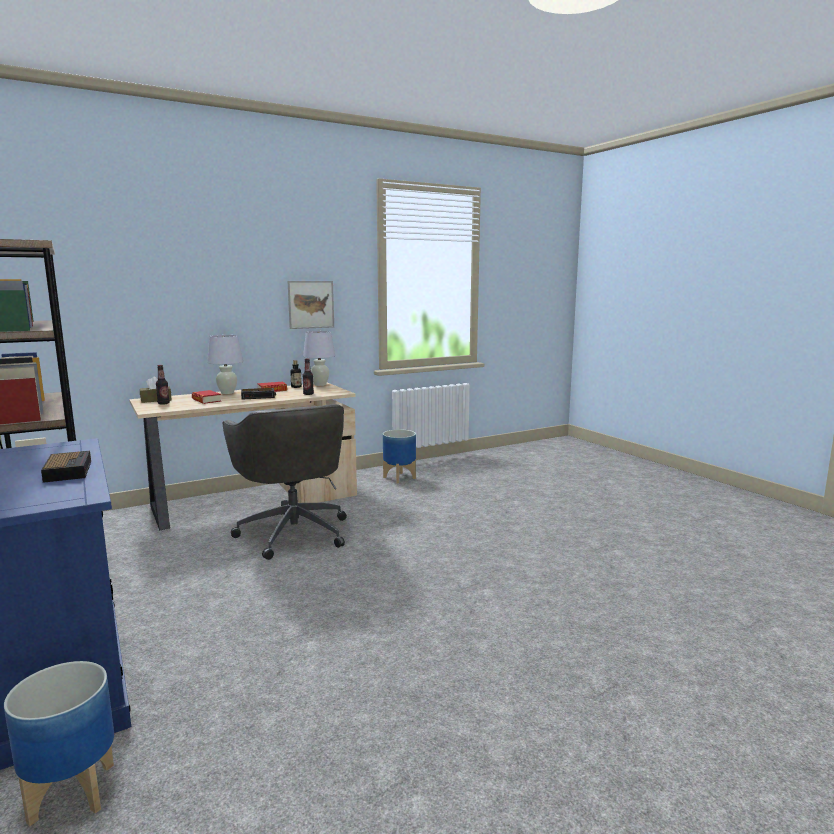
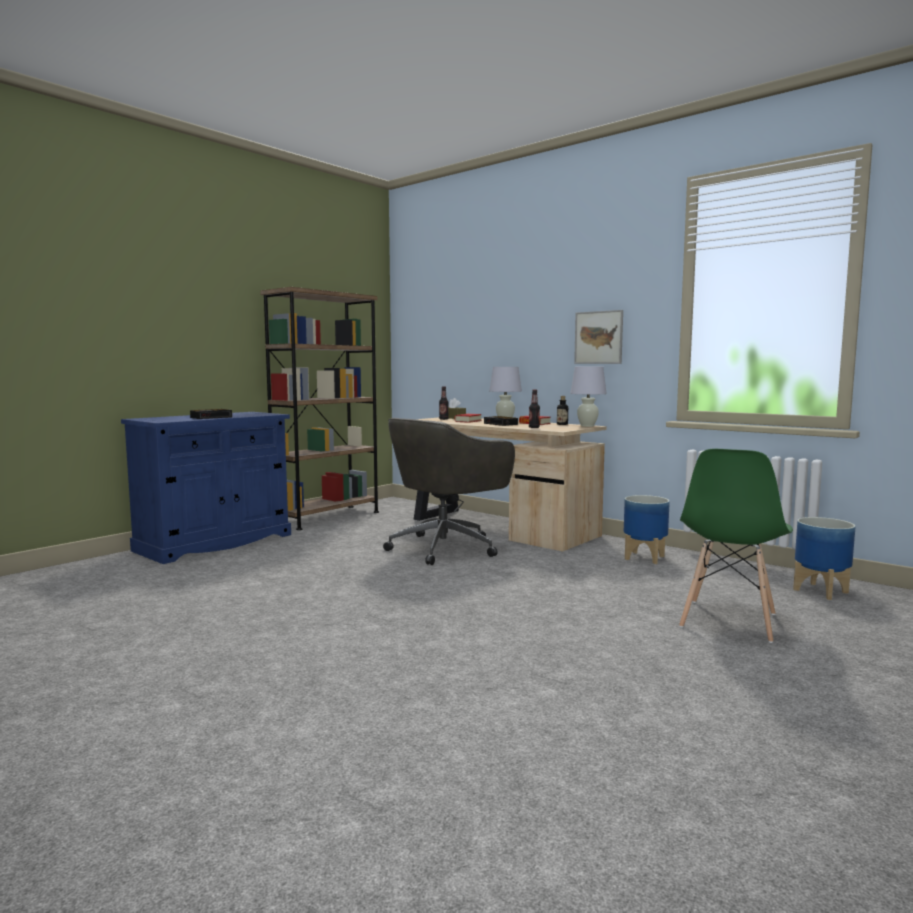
camera: 70 degrees right, 5 degrees down
(70, 793) = (111, 566): planter -> planter (819, 591)
(529, 488) = (728, 621): none -> green chair

